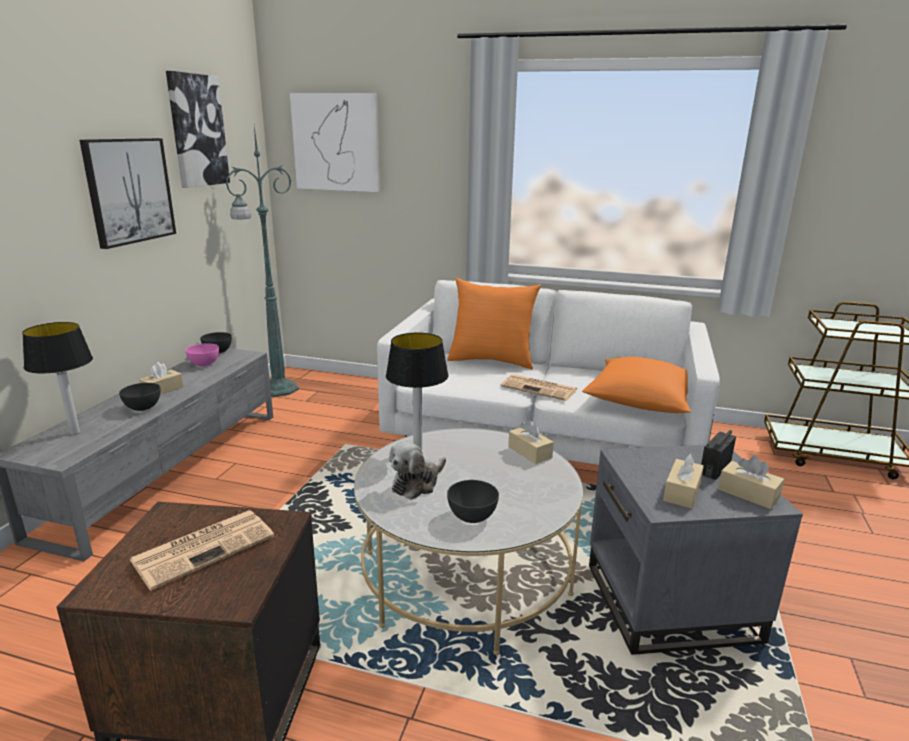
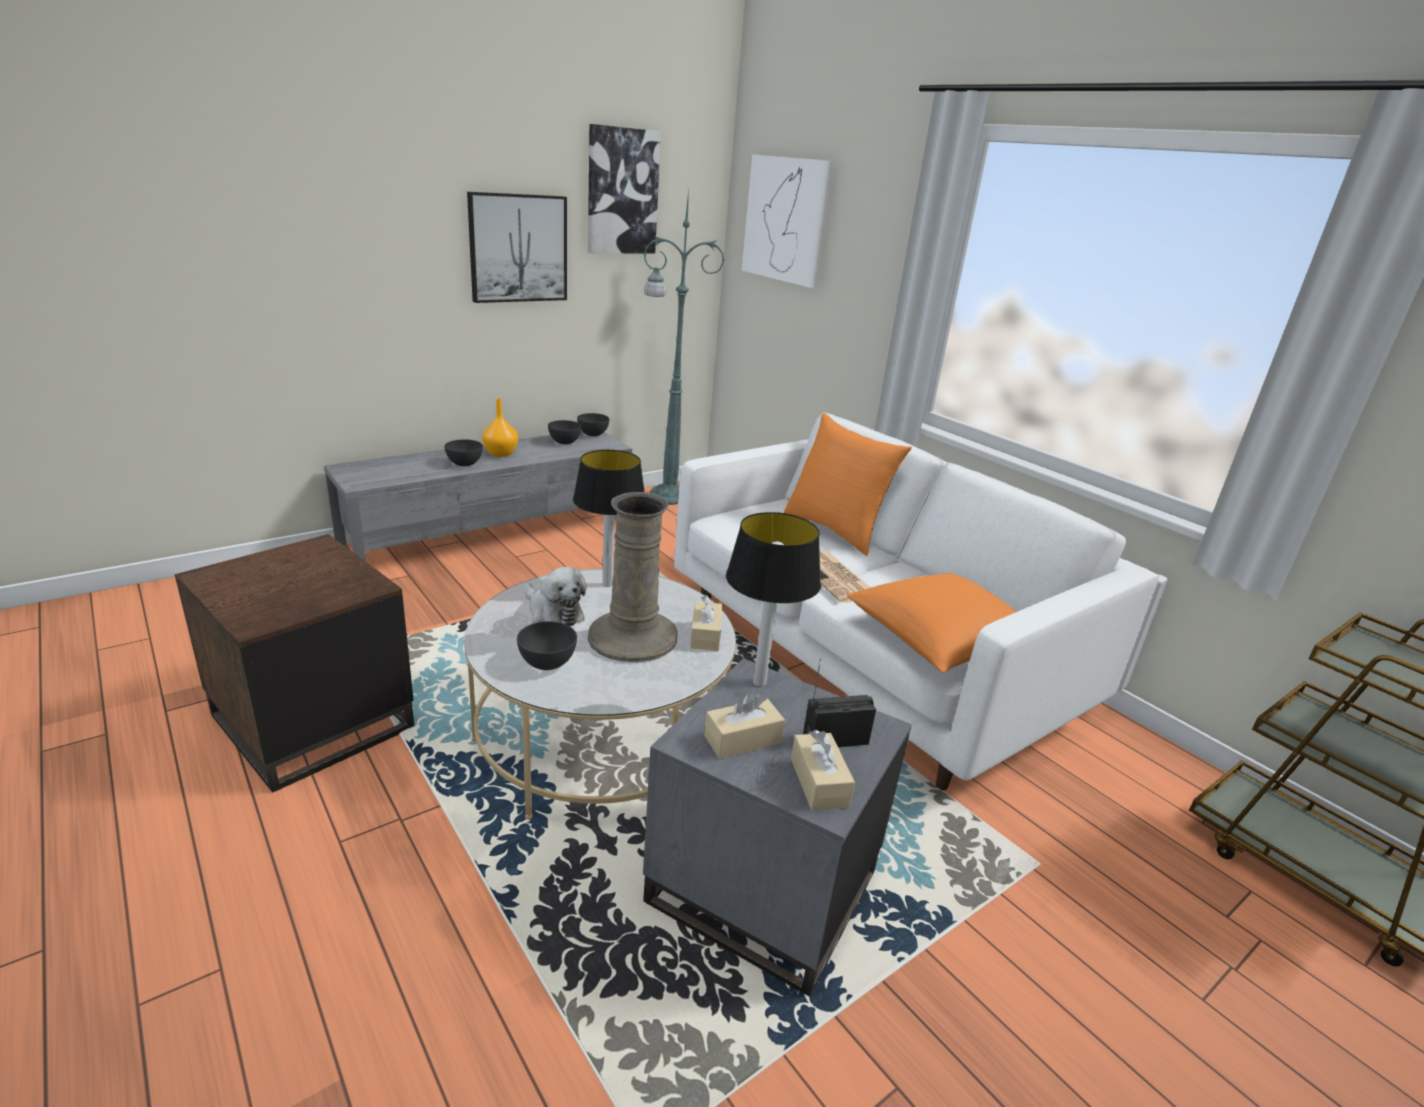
camera: 35 degrees right, 5 degrees up
(74, 432) = (394, 466): table lamp -> table lamp (758, 682)
(162, 390) = (500, 454): beige tissue box -> orange vase
(204, 364) = (565, 442): pink bowl -> grey bowl
(205, 547) = (299, 579): newspaper -> none
(417, 483) = (553, 613): plush toy -> plush toy turned 120 degrees counterclockwise
(492, 474) = (632, 637): none -> beige vase

